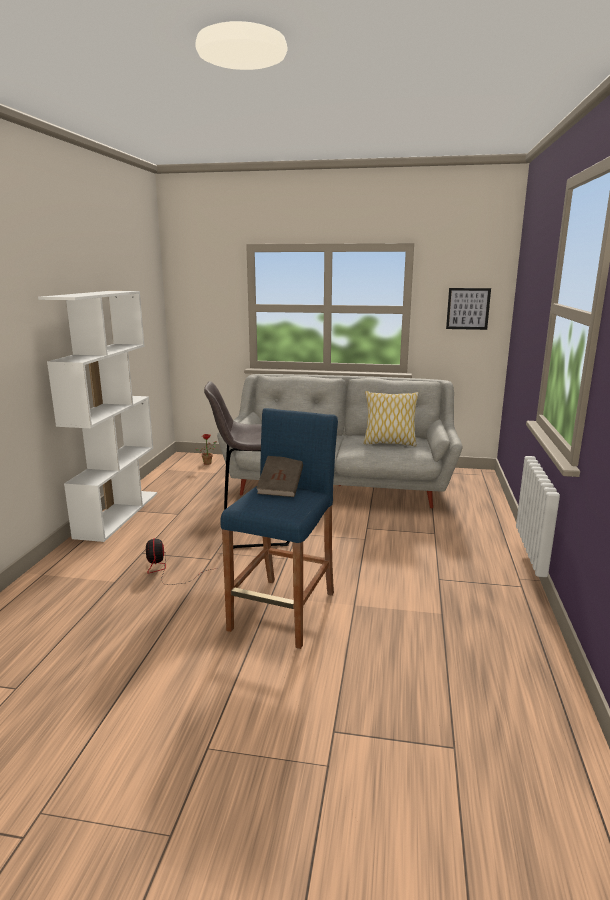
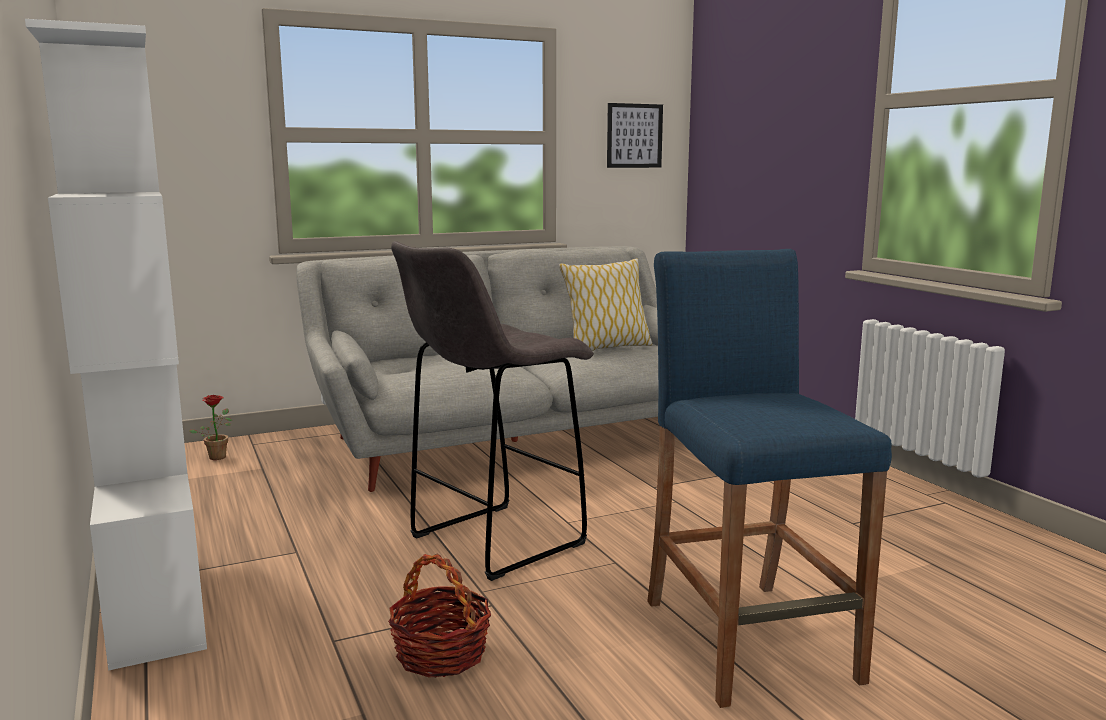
camera: 35 degrees left, 5 degrees down
(166, 571) = (440, 654): fan -> basket
(281, 488) = (742, 395): brown book -> none

